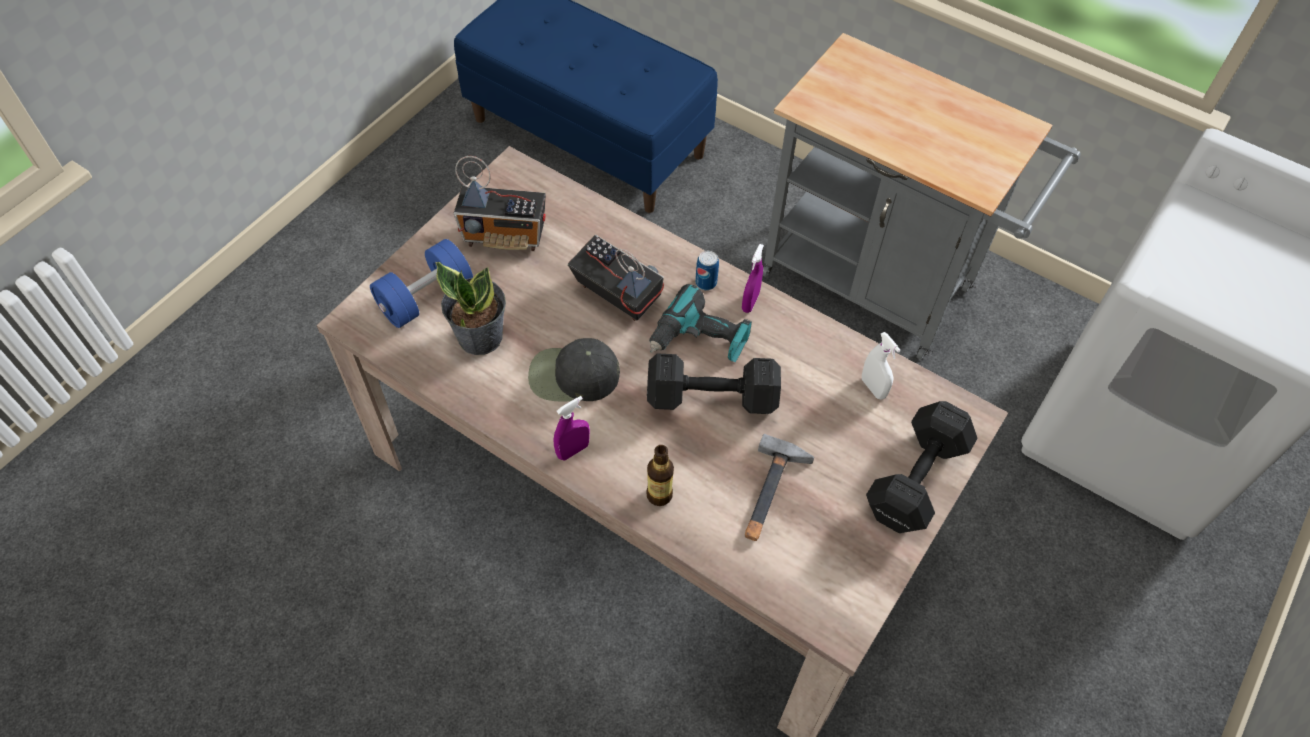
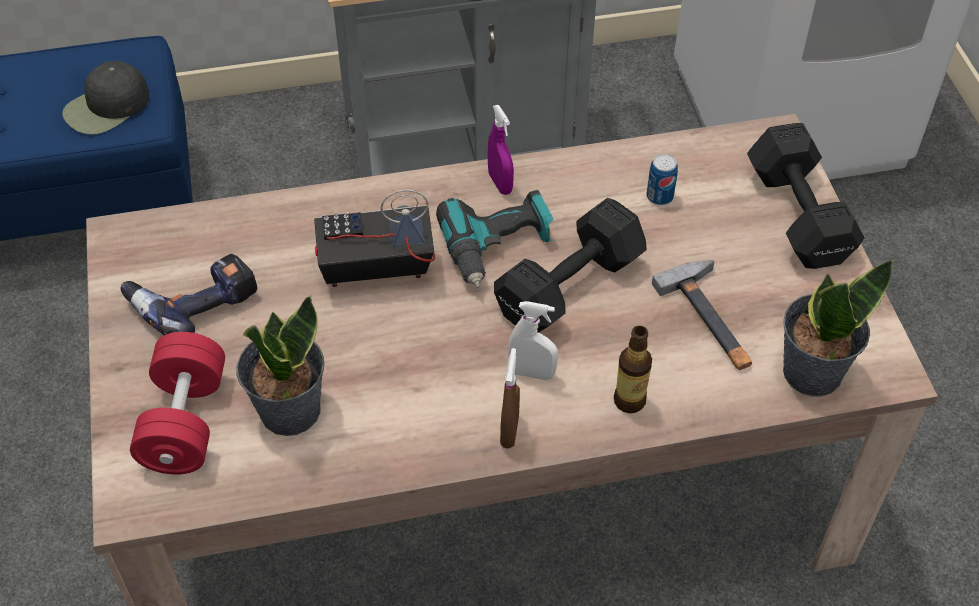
camera: 45 degrees left, 5 degrees down
(426, 298) = (185, 422): blue dumbbell -> red dumbbell
(505, 235) = (193, 301): radio -> power drill
(572, 376) = (425, 370): black cap -> black cap (107, 107)
(573, 450) = (509, 431): purple spray bottle -> brown spray bottle
(706, 282) = (441, 197): can -> can (659, 196)
(791, 580) = (811, 371): none -> potted plant
(873, 388) = (682, 173): white spray bottle -> white spray bottle (532, 373)

